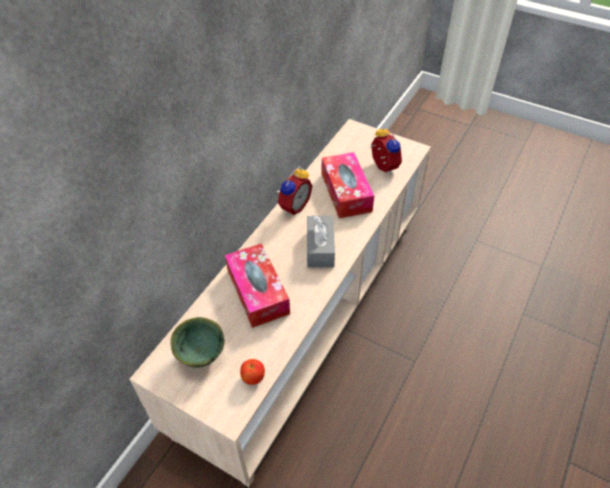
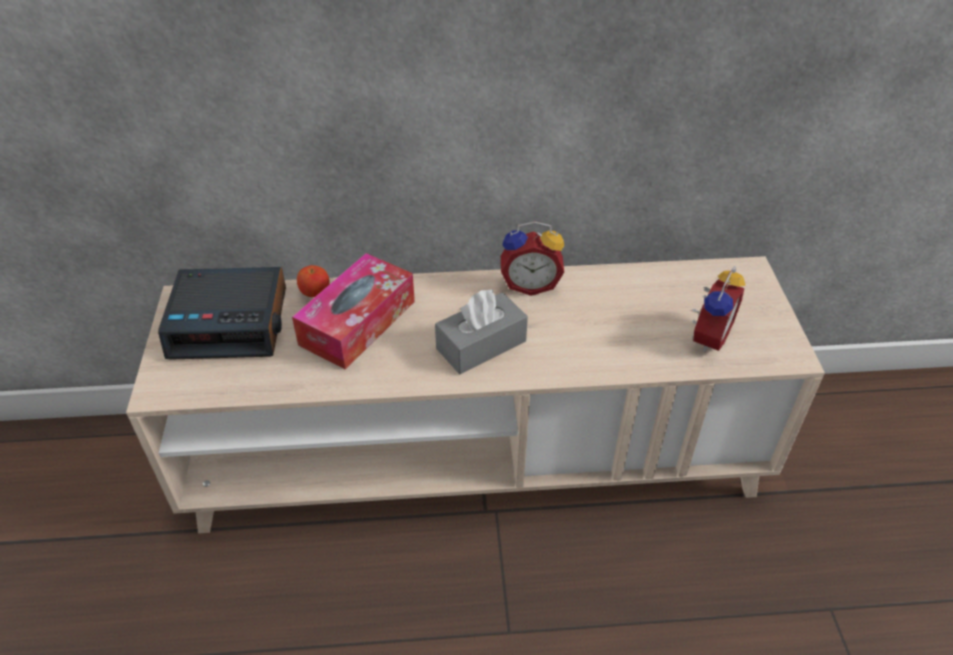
camera: 55 degrees right, 5 degrees down
(201, 354) = (230, 322): green bowl -> alarm clock
(253, 377) = (224, 383): apple -> apple (315, 293)
(346, 192) = (611, 322): tissue box -> none

